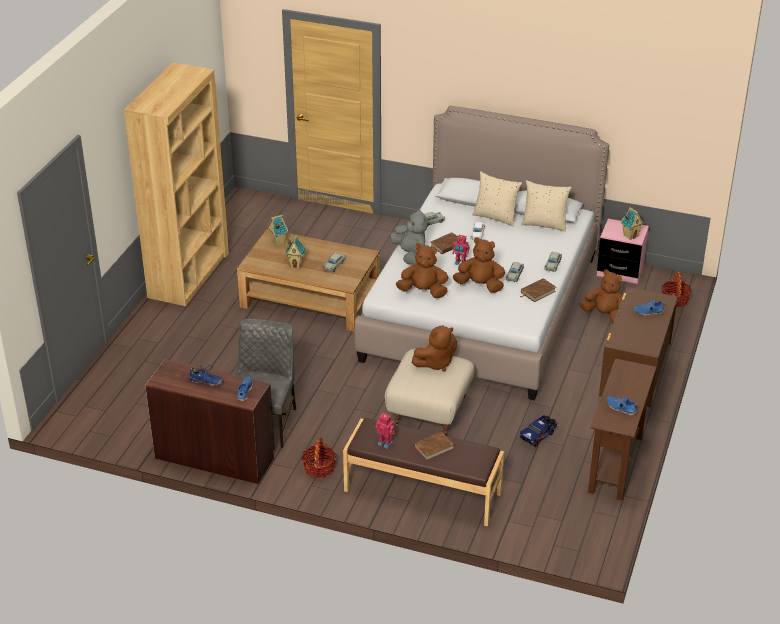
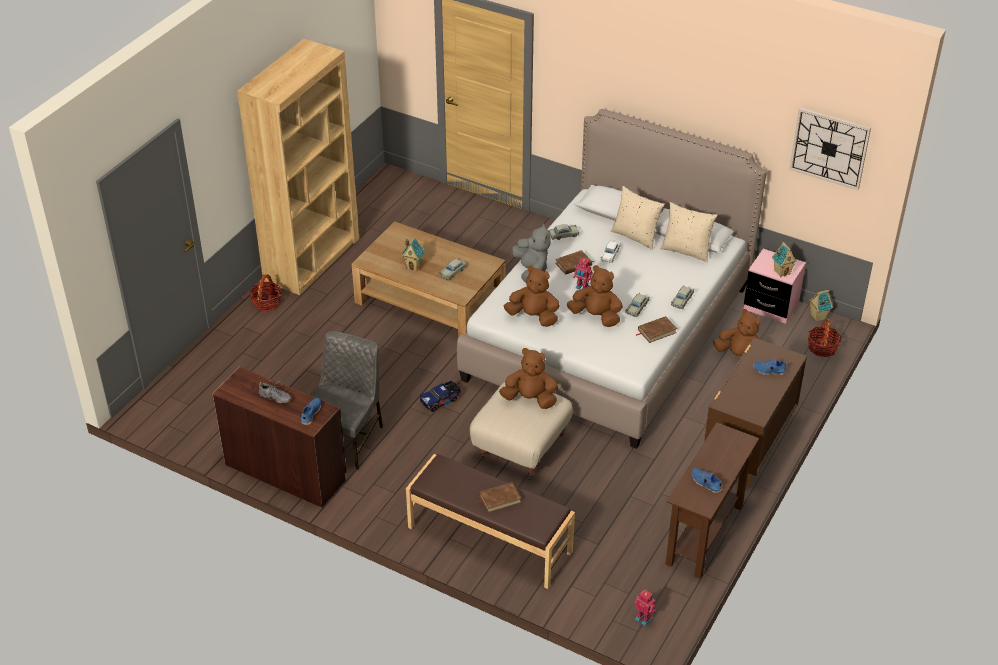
camera: 10 degrees right, 5 degrees up
(206, 381) = (275, 397): blue shoe -> grey shoe
(277, 242) = (401, 238): toy house -> toy house (817, 317)
(319, 468) = (389, 498): basket -> basket (266, 302)
(385, 443) = (451, 486): toy robot -> toy robot (644, 618)
(436, 363) = (530, 399): brown plush toy -> brown plush toy turned 150 degrees counterclockwise
(538, 435) = (630, 490): toy truck -> toy truck (441, 400)
(665, 115) = (829, 148): none -> wall clock

